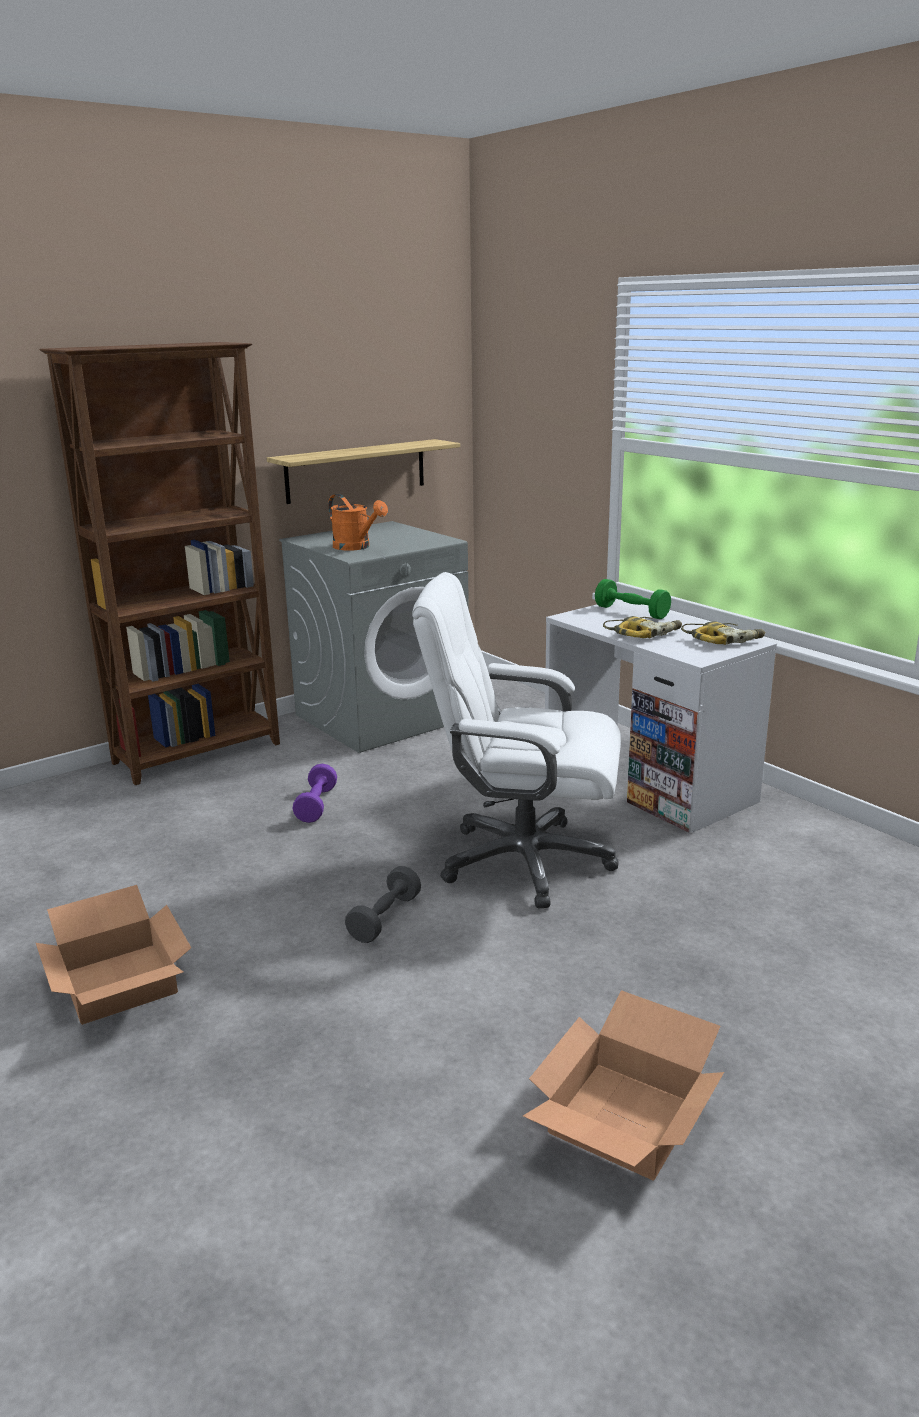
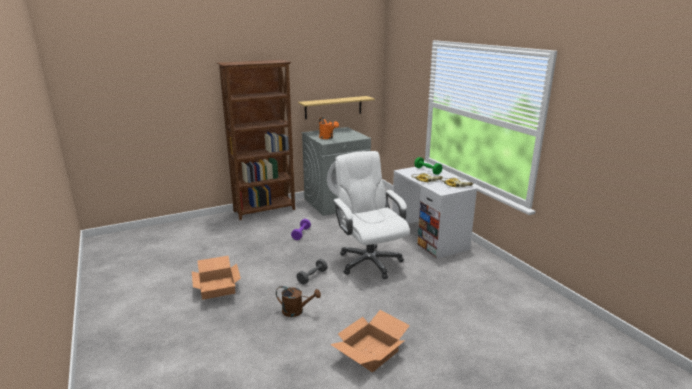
camera: 10 degrees right, 0 degrees up
(373, 1023) = (296, 311): none -> brown watering can
(523, 861) = (369, 262): white office chair -> white office chair turned 45 degrees clockwise

